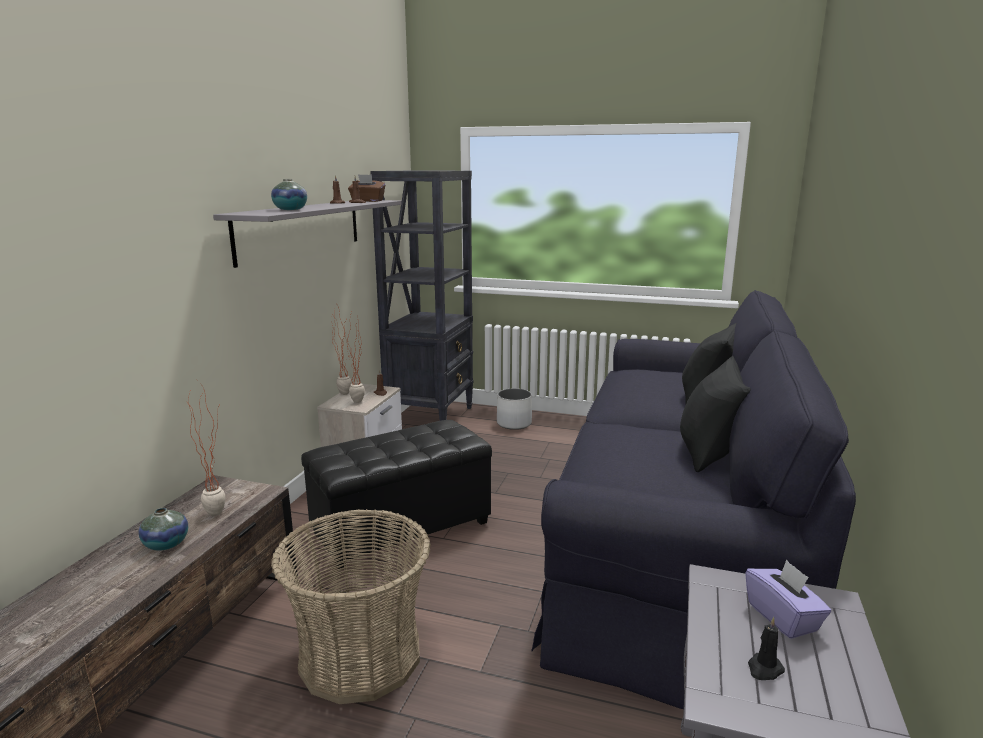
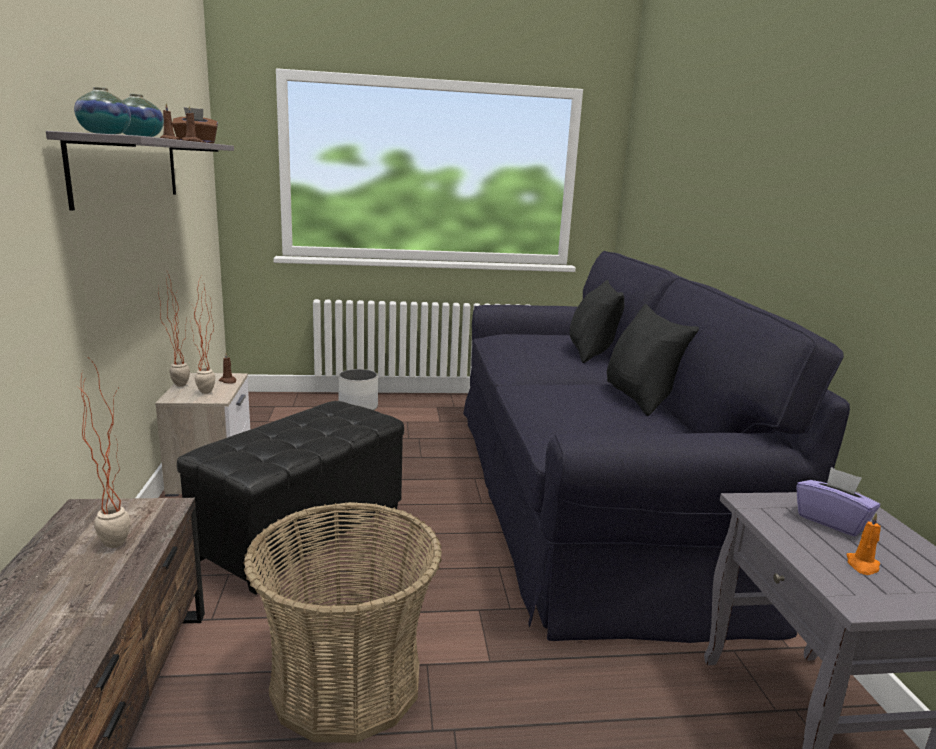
camera: 25 degrees left, 0 degrees up
(166, 544) = (69, 595): vase -> vase (105, 134)
(431, 417) = (258, 411): black bookcase -> none
(764, 669) = (862, 565): black candle -> orange candle

